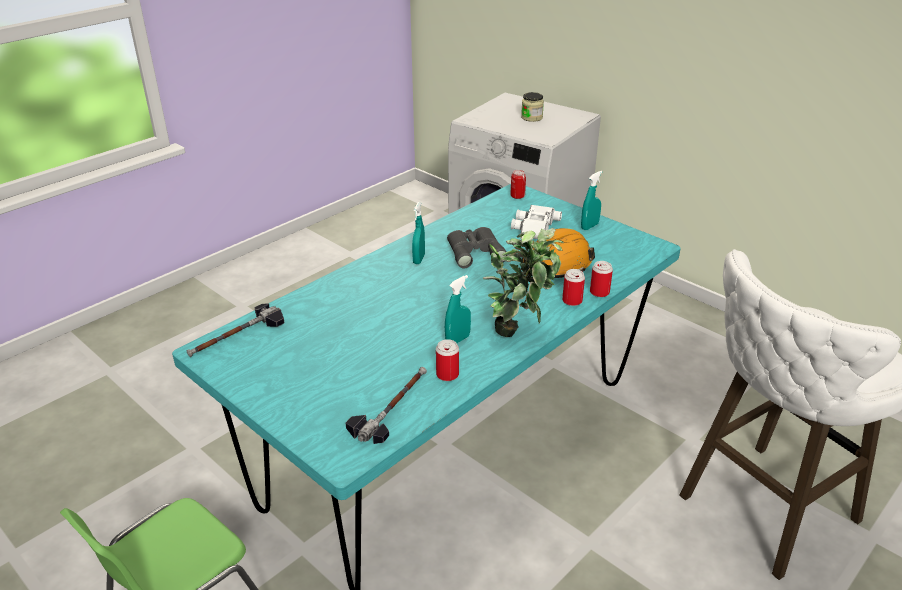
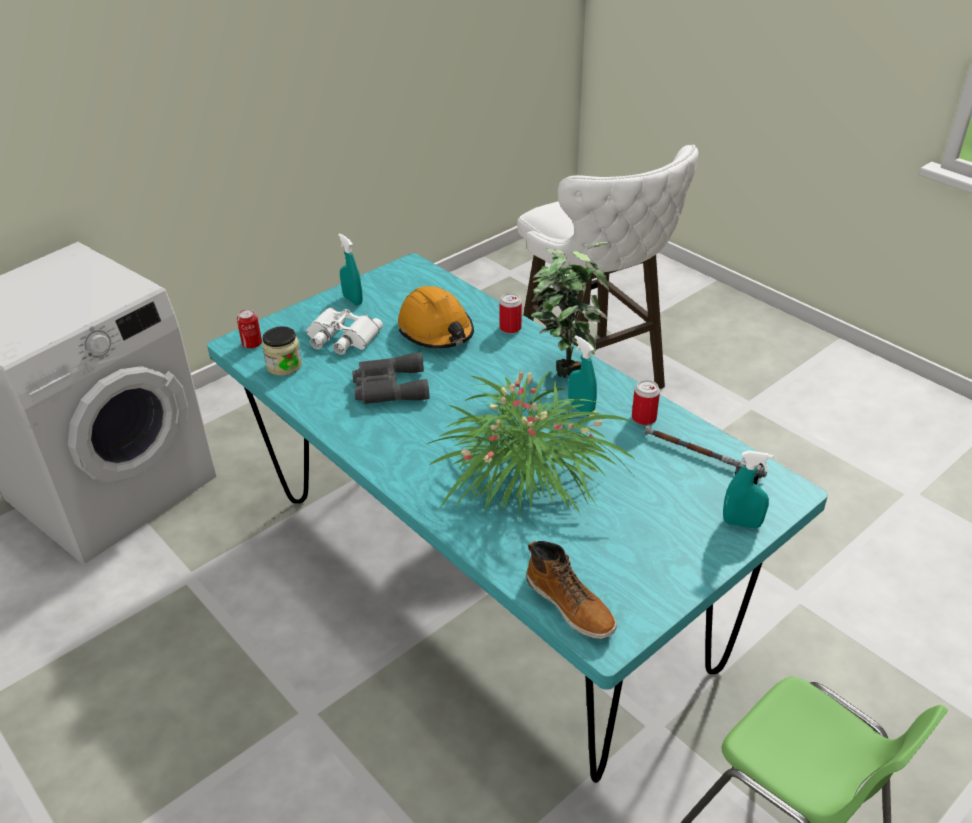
camera: 85 degrees left, 5 degrees up
(237, 336) = (570, 605): hammer -> boot
(368, 314) = (525, 478): none -> potted plant
(419, 259) = (398, 434): turquoise spray bottle -> turquoise spray bottle (741, 523)
(531, 117) = (50, 293): jar -> jar (284, 366)
(599, 292) = (496, 310): can -> none

